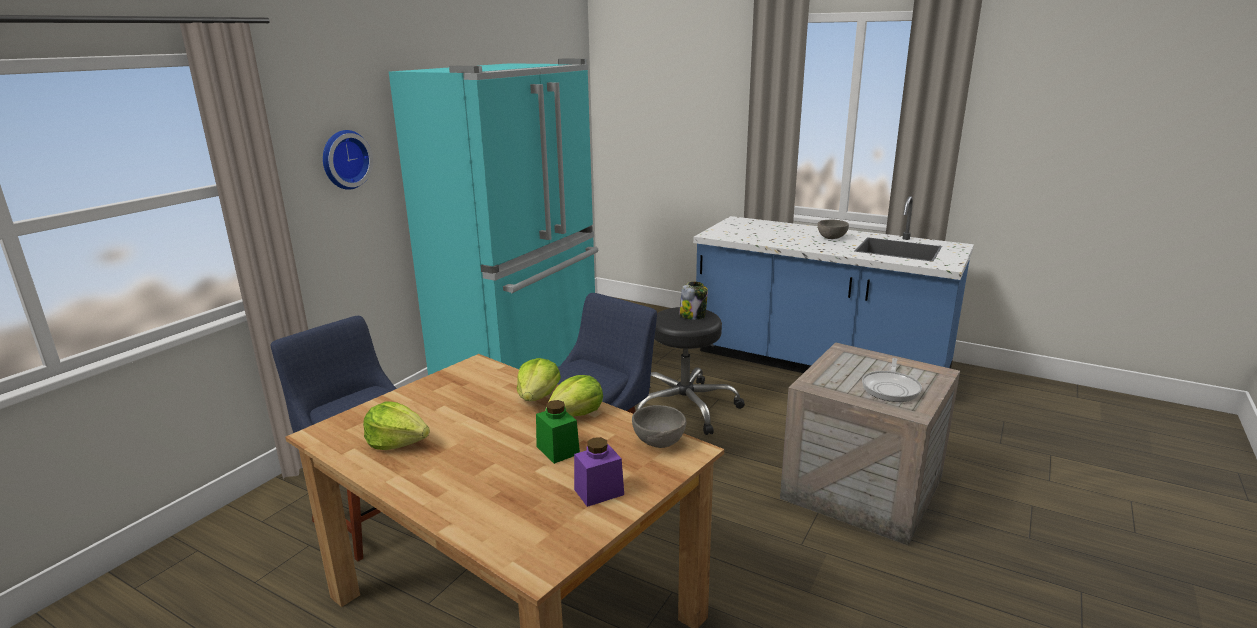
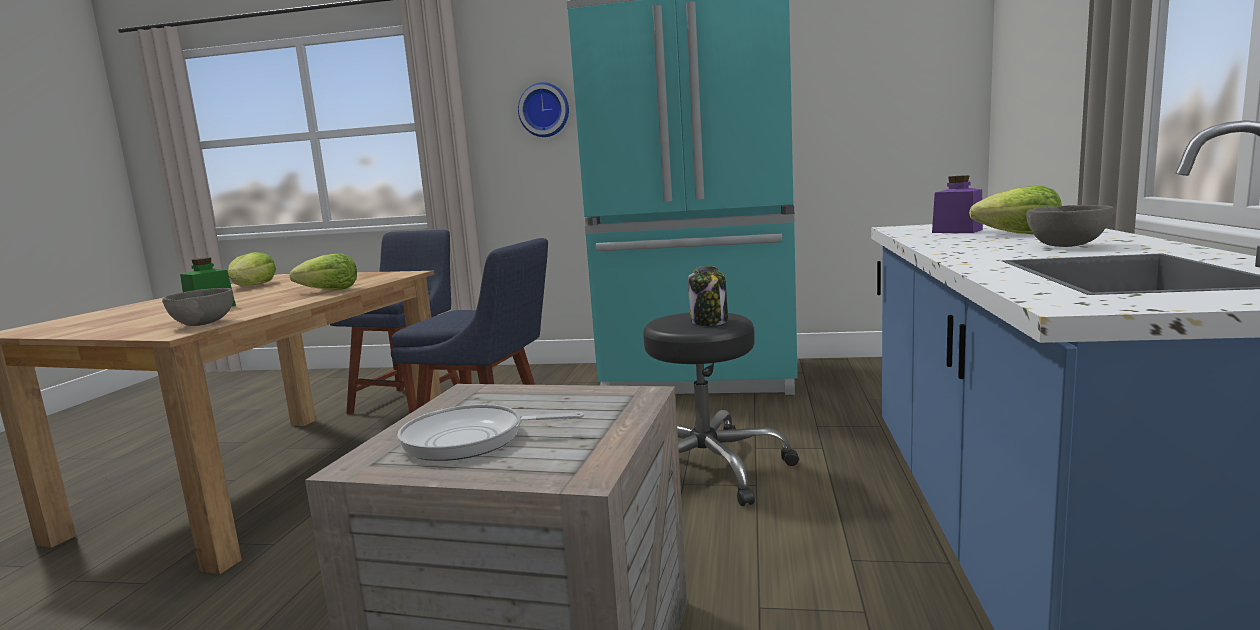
camera: 70 degrees right, 10 degrees down
(576, 414) = (284, 301): lettuce -> lettuce (1018, 234)
(599, 492) = (117, 325): purple jar -> purple jar (957, 231)

